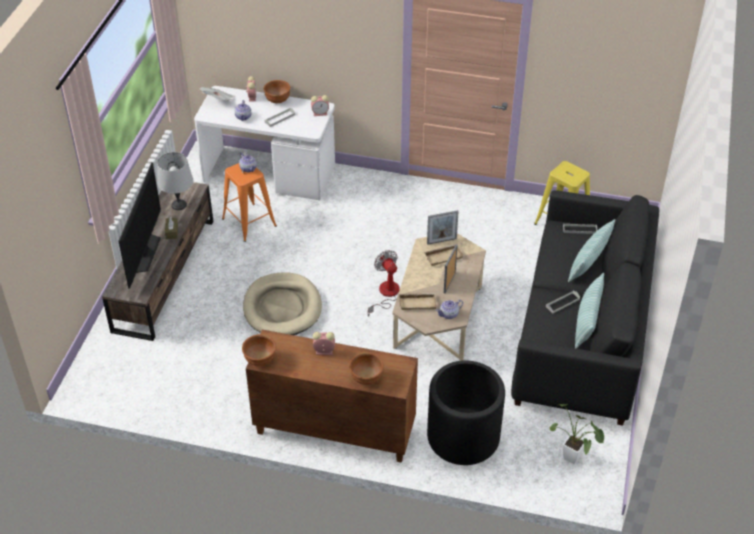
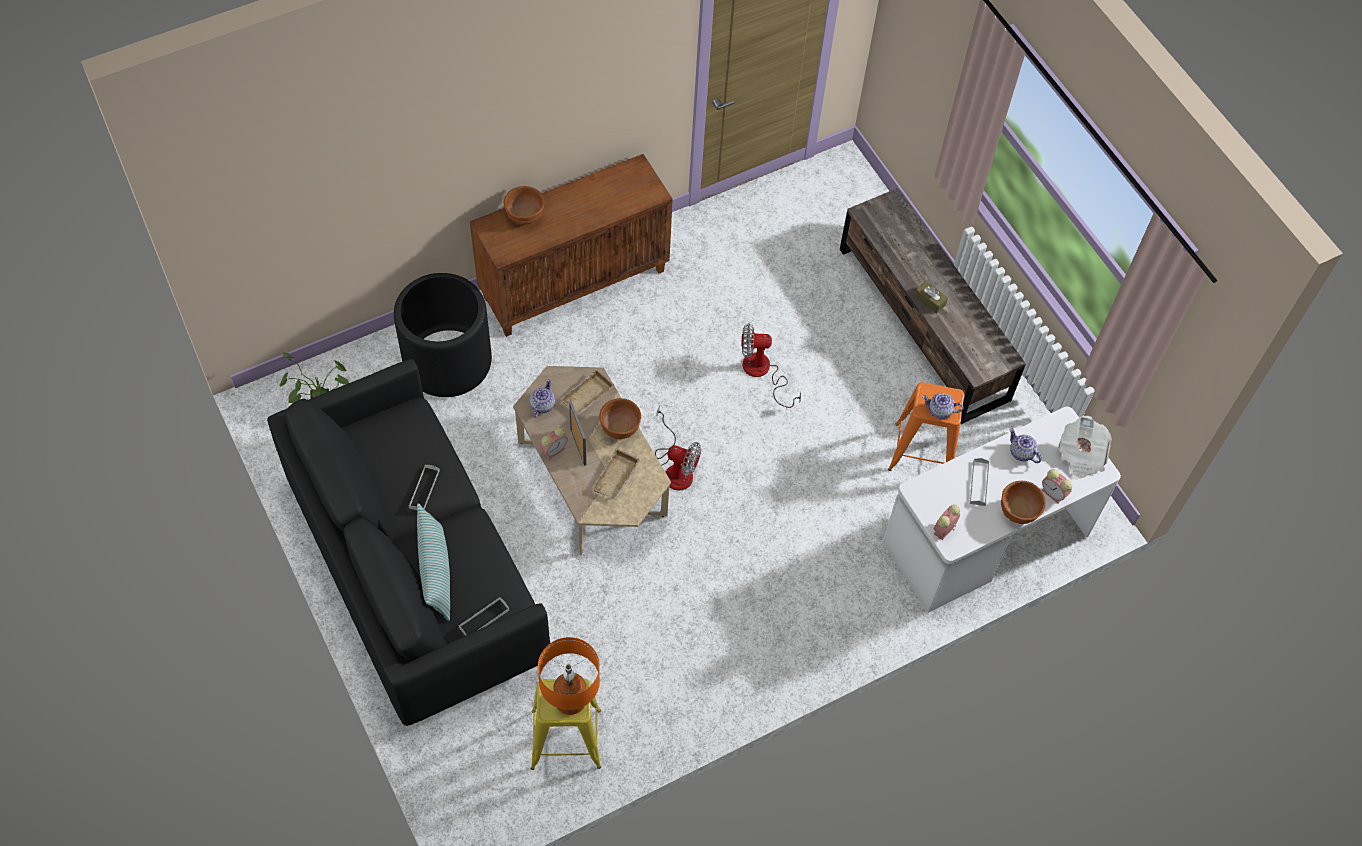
camera: 135 degrees right, 15 degrees up
(144, 253) = (922, 257): television -> none
(179, 205) = (967, 337): grey table lamp -> none
(260, 360) = (639, 169): brown bowl -> brown bowl (620, 428)
(282, 307) = (762, 373): beige dog bed -> fan
(323, 351) = (591, 215): alarm clock -> alarm clock (554, 449)
(441, 241) = (638, 498): picture frame -> none
(566, 171) = (570, 699): none -> orange table lamp
(587, 322) = (379, 483): pillow -> none

